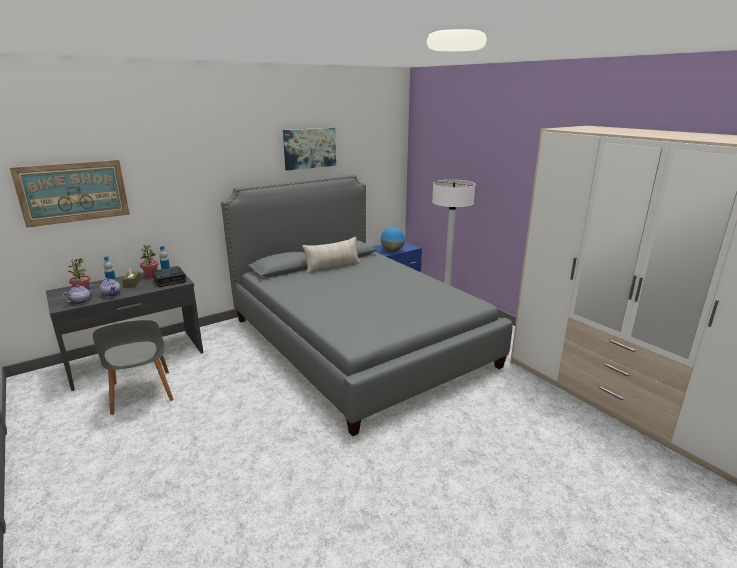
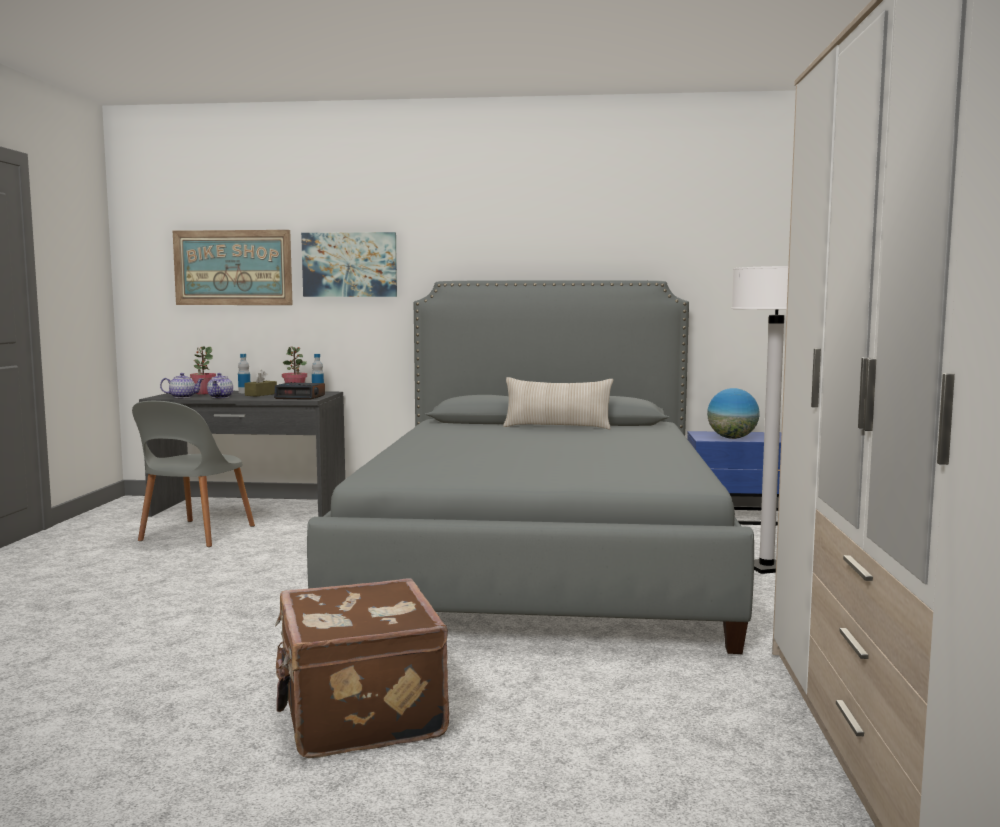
camera: 40 degrees right, 15 degrees down
(309, 148) = (582, 231): picture -> picture (350, 265)
(441, 468) = (358, 714): none -> brown suitcase

